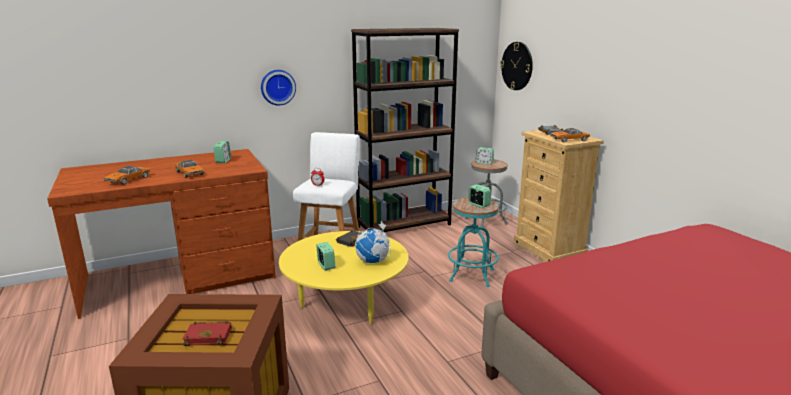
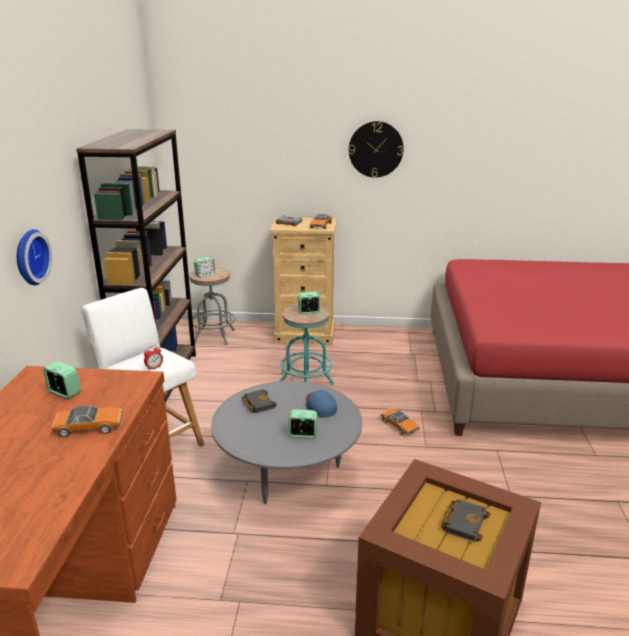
camera: 60 degrees left, 5 degrees up
(128, 180) = (41, 487): toy car -> toy car (399, 426)
(210, 336) = (463, 522): red book -> black book
(346, 304) = (288, 471): yellow coffee table -> grey coffee table
(373, 261) = (320, 406): globe -> blue cap
(517, 66) = (196, 161): wall clock -> wall clock (375, 149)

